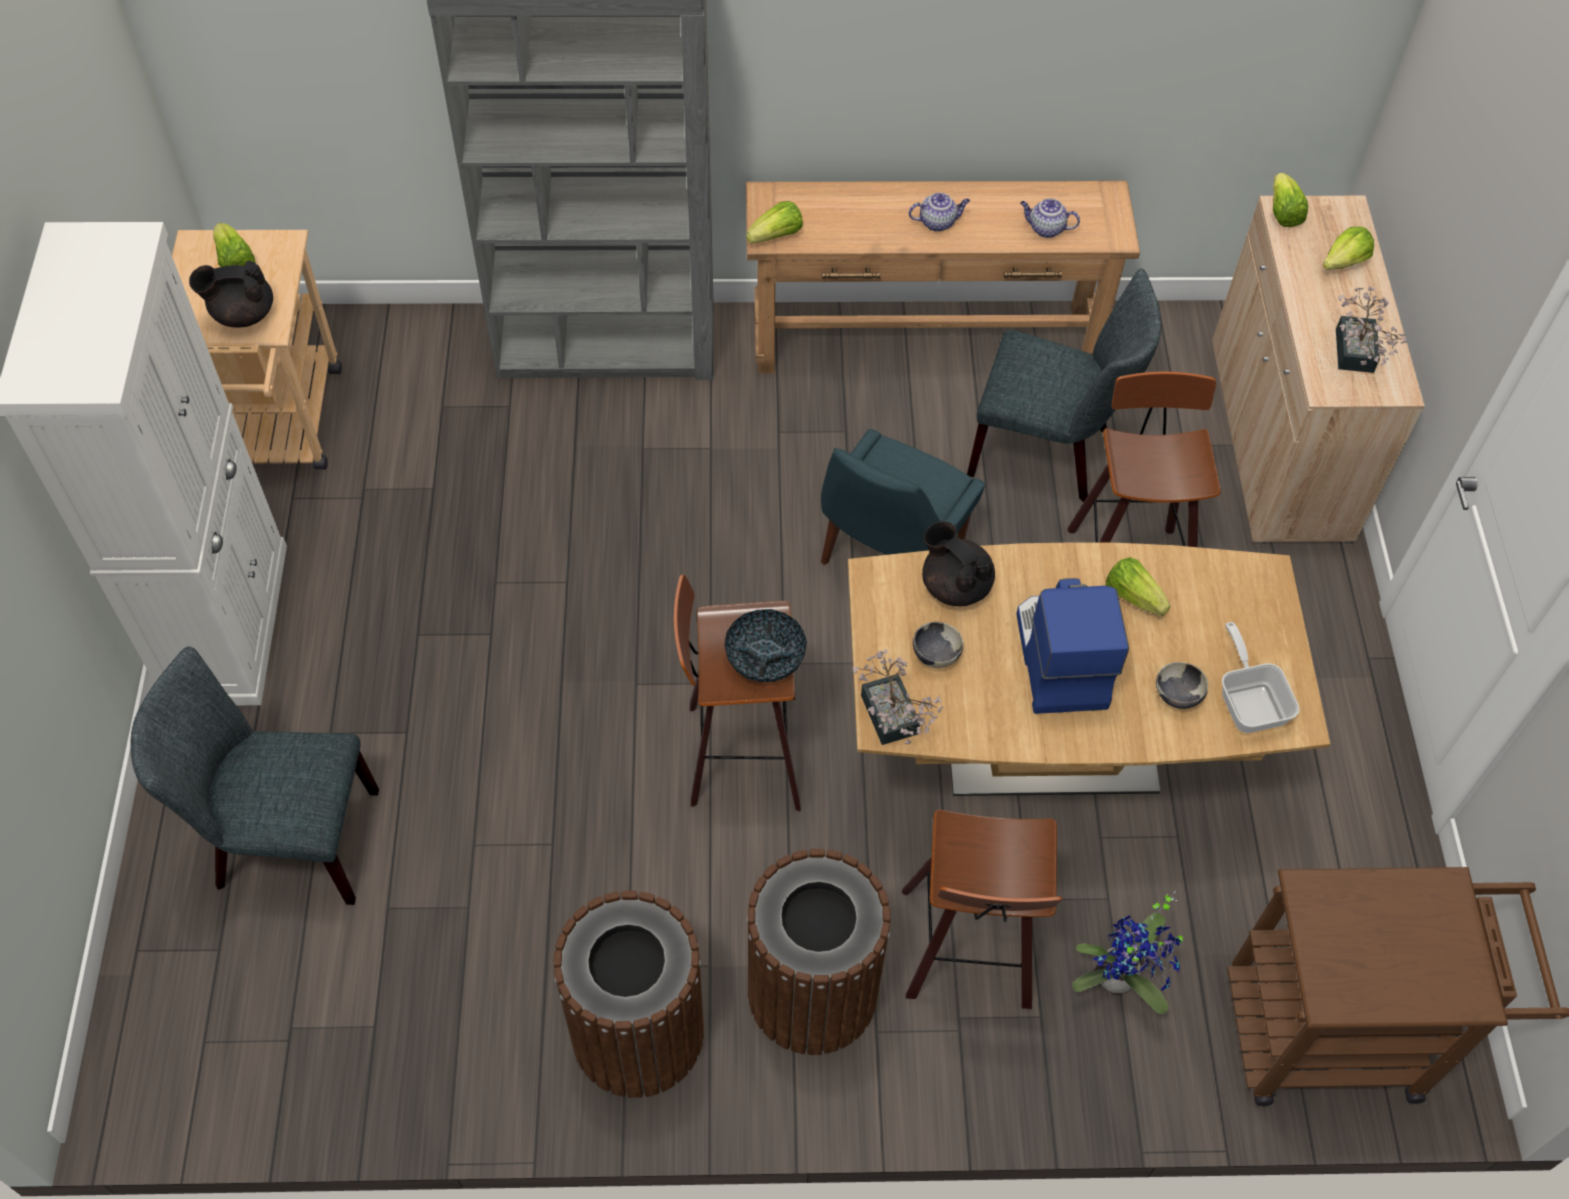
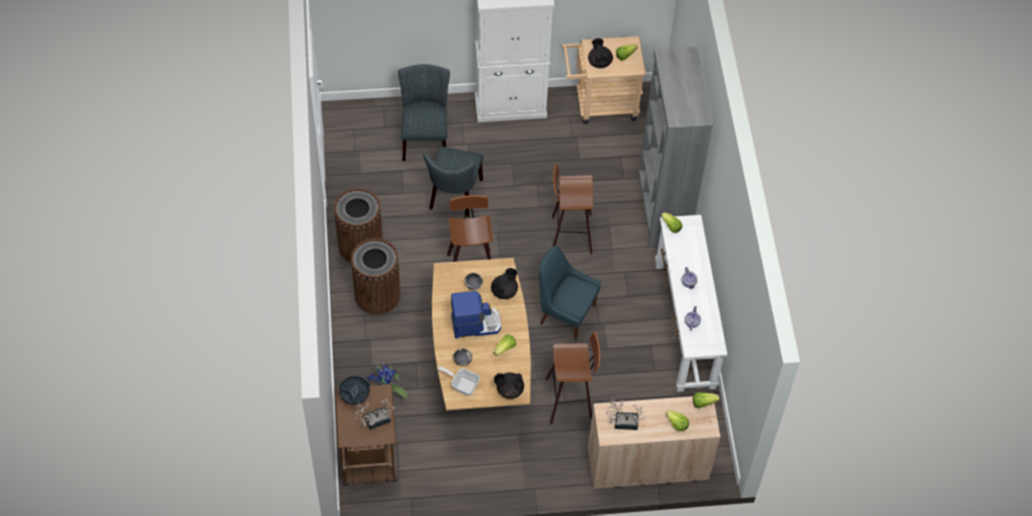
camera: 85 degrees right, 0 degrees up
(765, 658) = (470, 236): bowl -> bowl (354, 394)
(891, 722) = (445, 272): potted plant -> potted plant (374, 420)
(925, 340) = (684, 324): brown console table -> white console table
(970, 953) = (394, 343): stool -> stool (570, 233)
(1048, 451) = (628, 372): grey chair -> grey chair (454, 197)
(1250, 700) = (462, 384): frying pan -> frying pan turned 135 degrees counterclockwise
(1257, 596) = (509, 390): none -> black teapot

